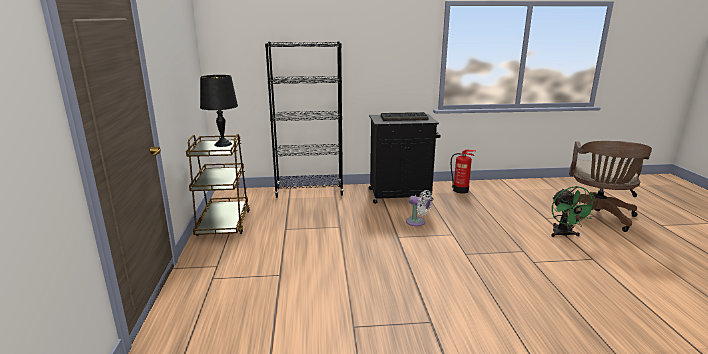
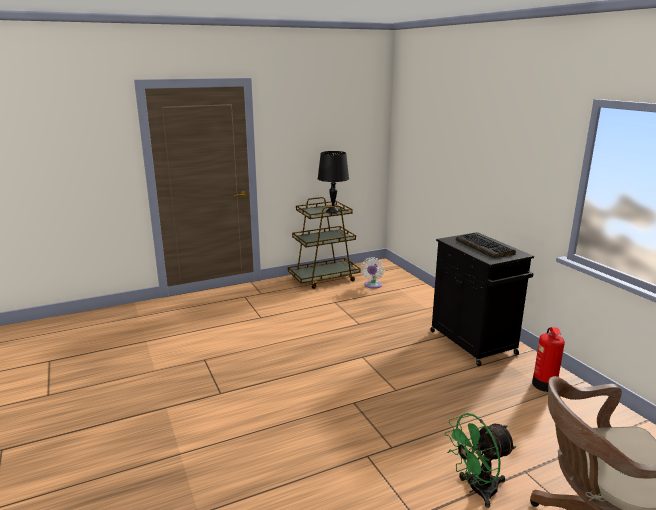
camera: 70 degrees right, 0 degrees up
(309, 192) = (422, 294): black bookcase -> none
(417, 222) = (407, 364): white fan -> white fan (372, 285)

